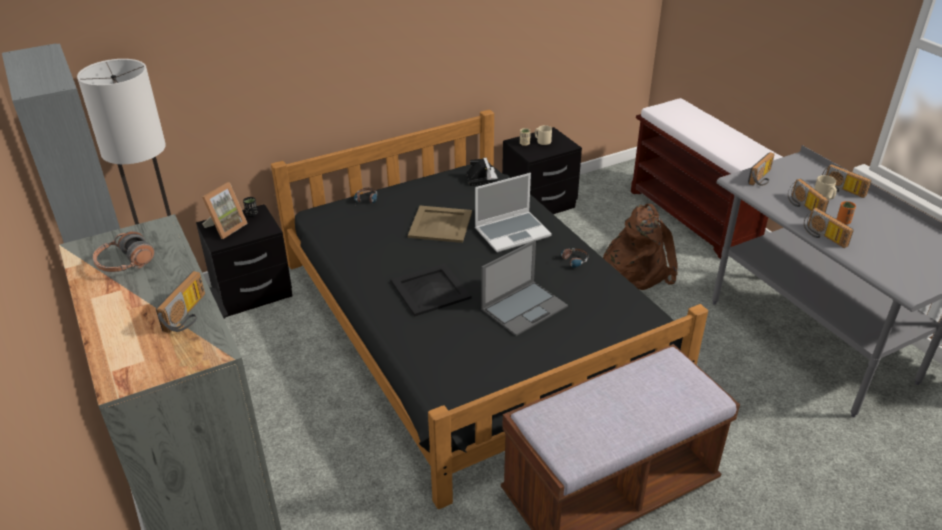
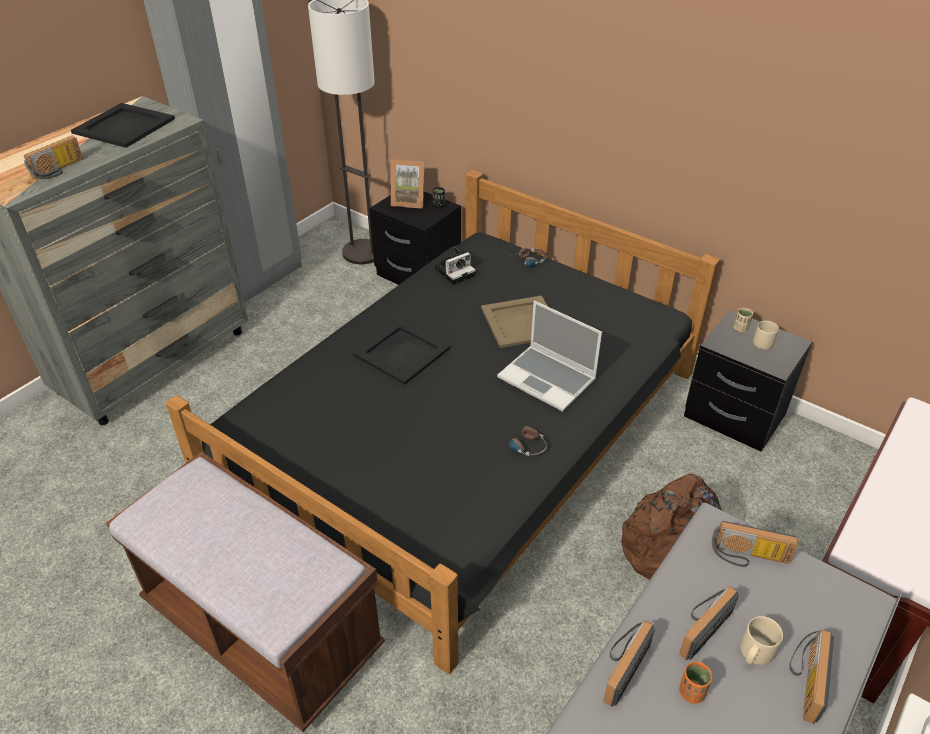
camera: 65 degrees right, 5 degrees up
(125, 263) = (124, 125): headphones -> black tray
(188, 315) = (59, 170): radio -> radio turned 45 degrees counterclockwise
(481, 178) = (639, 322): camera -> camera (456, 271)
(525, 307) = (411, 429): laptop -> none

